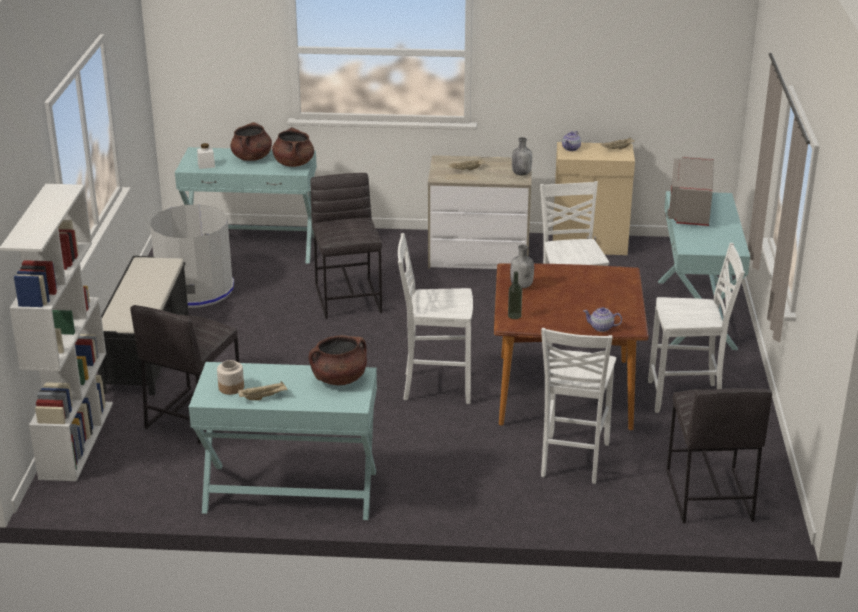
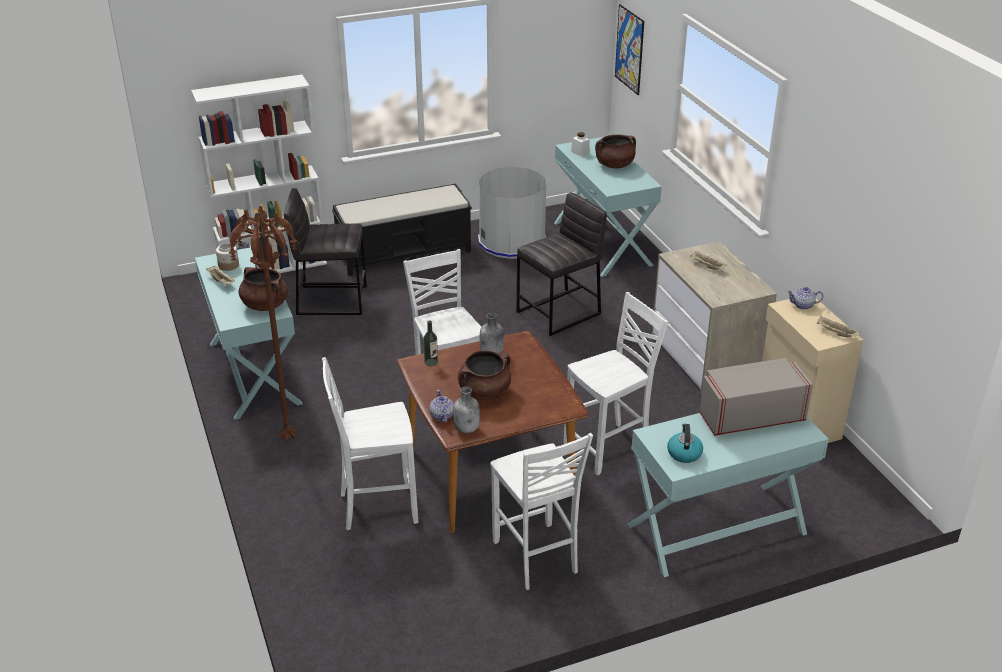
camera: 65 degrees right, 5 degrees up
(185, 48) = (629, 49): none -> picture
(293, 163) = (623, 184): brown cooking pot -> brown cooking pot (484, 392)
(430, 491) = (288, 439): none -> brown floor lamp
(521, 173) = (731, 296): grey bottle -> grey bottle (467, 429)
(708, 496) = (364, 611): grey stool -> none
(719, 243) = (684, 453): none -> kettle

